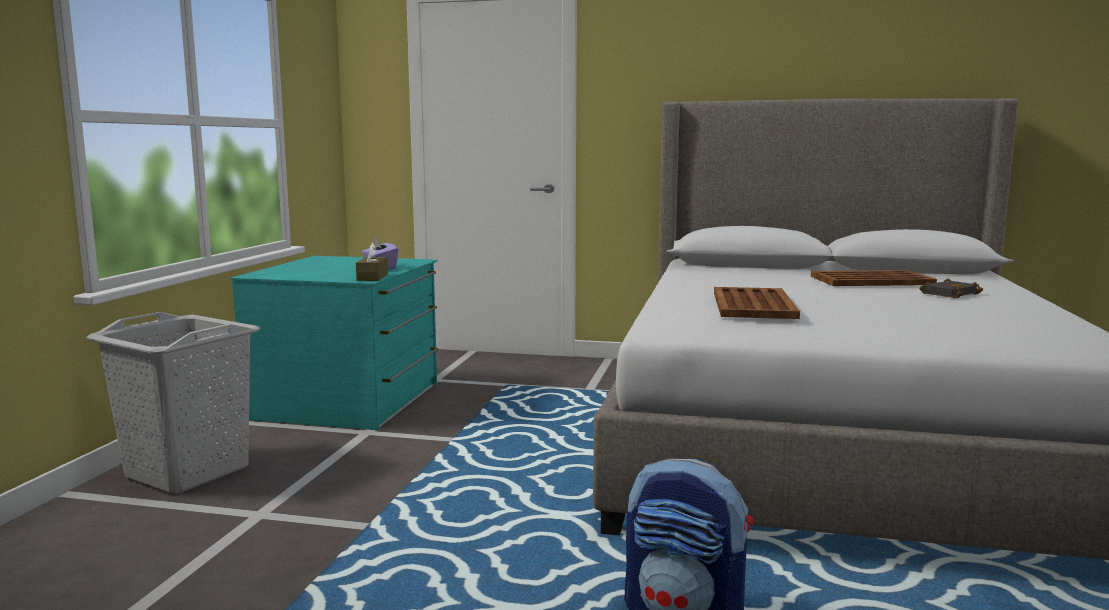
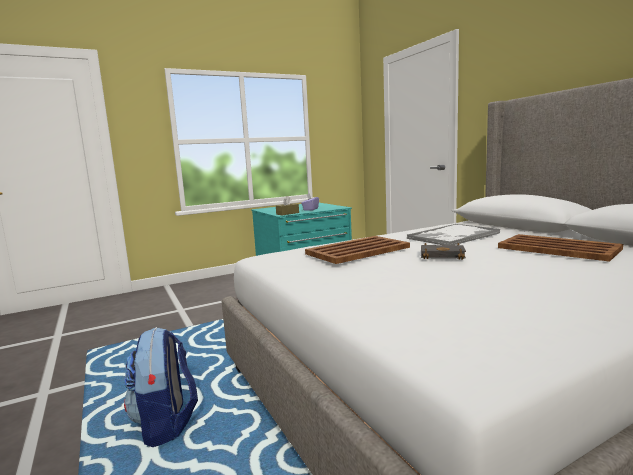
camera: 50 degrees right, 0 degrees up
(188, 471) = (202, 288): grey laundry basket -> none
(751, 280) = (452, 236): none -> tray
(949, 293) = (584, 270): black book -> black book (443, 255)

